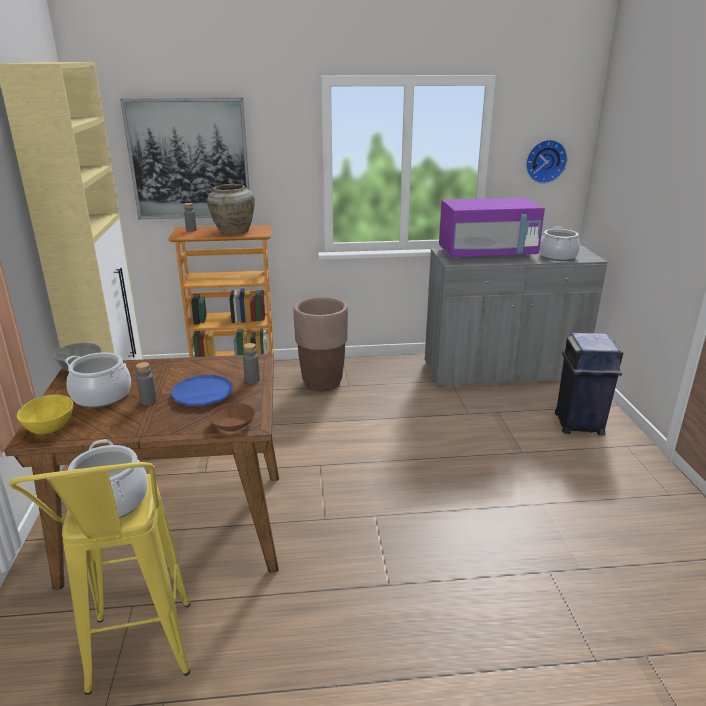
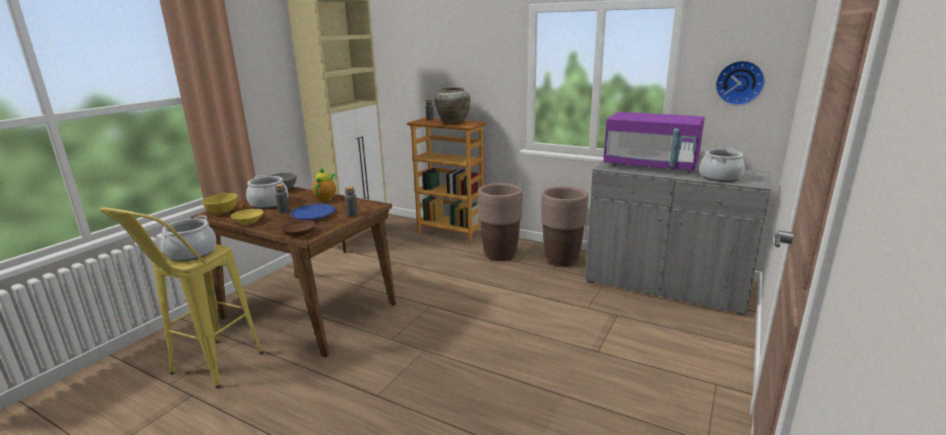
camera: 35 degrees right, 5 degrees down
(121, 430) = (247, 221): none -> yellow bowl
(174, 367) = (326, 198): none -> teapot
(189, 159) = (437, 68): picture -> none
(389, 371) = (561, 260): none -> brown planter
(579, 424) = (687, 349): blue trash can -> none

